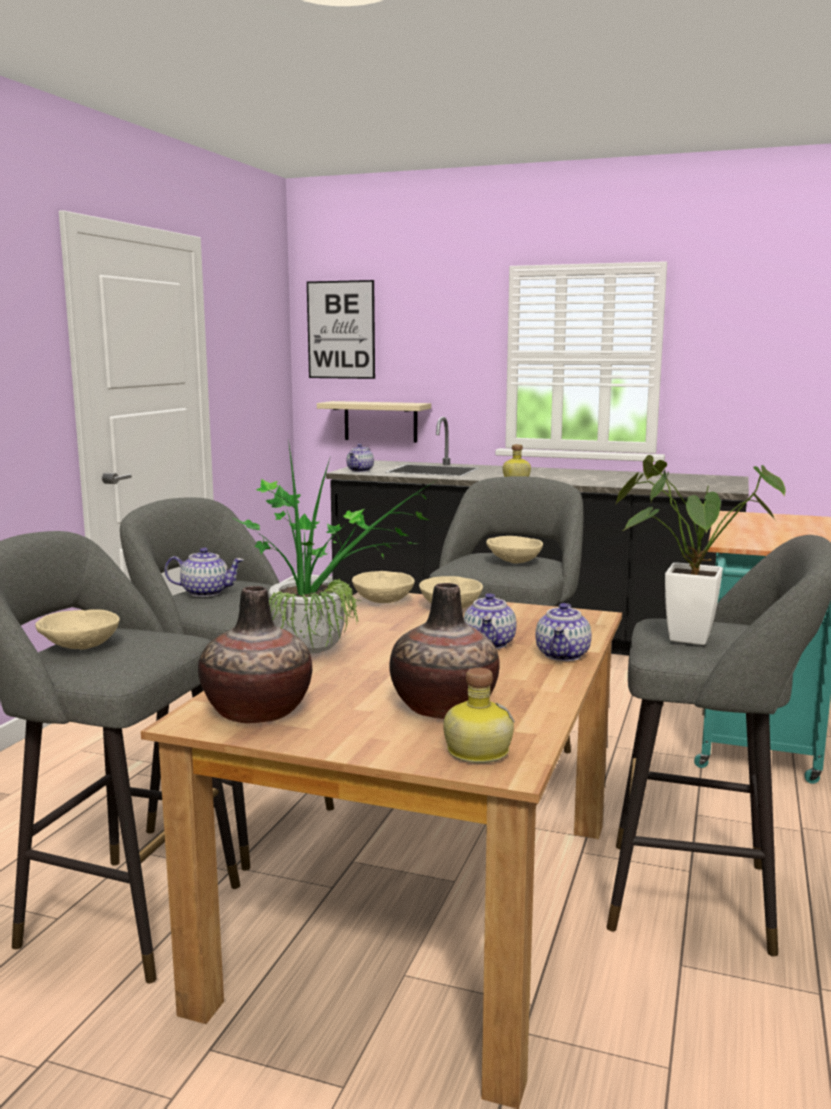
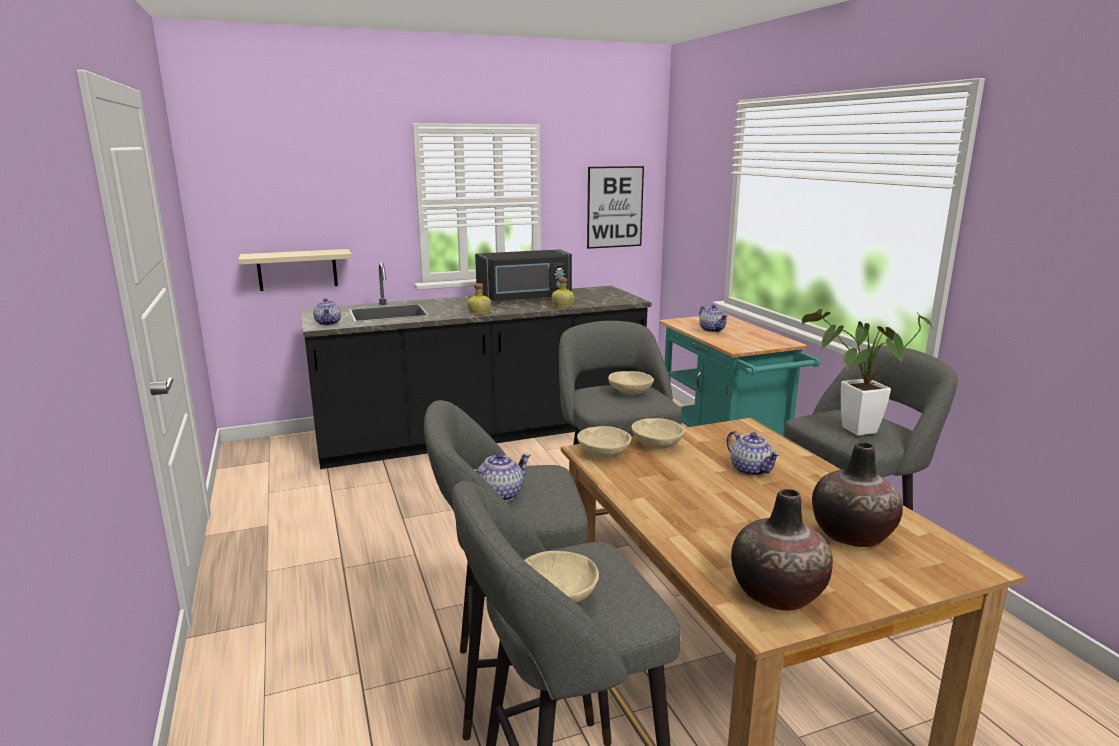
camera: 40 degrees left, 5 degrees up
(323, 647) = (672, 514): potted plant -> none
(341, 330) = (243, 182): picture -> picture (615, 207)
(476, 751) = (940, 561): bottle -> bottle (562, 305)
(563, 655) = (805, 464): teapot -> teapot (712, 330)
(599, 475) = (525, 299): none -> black microwave

